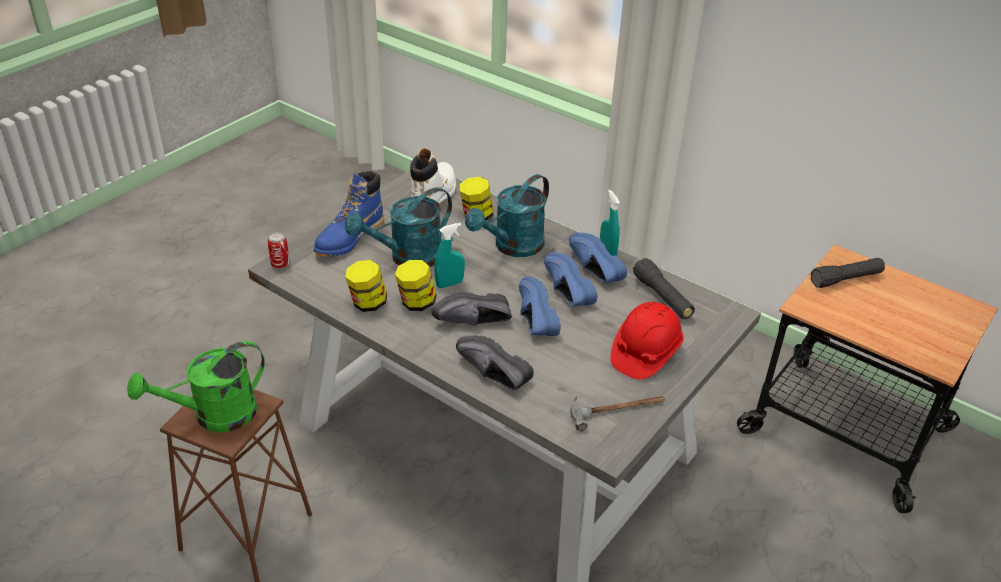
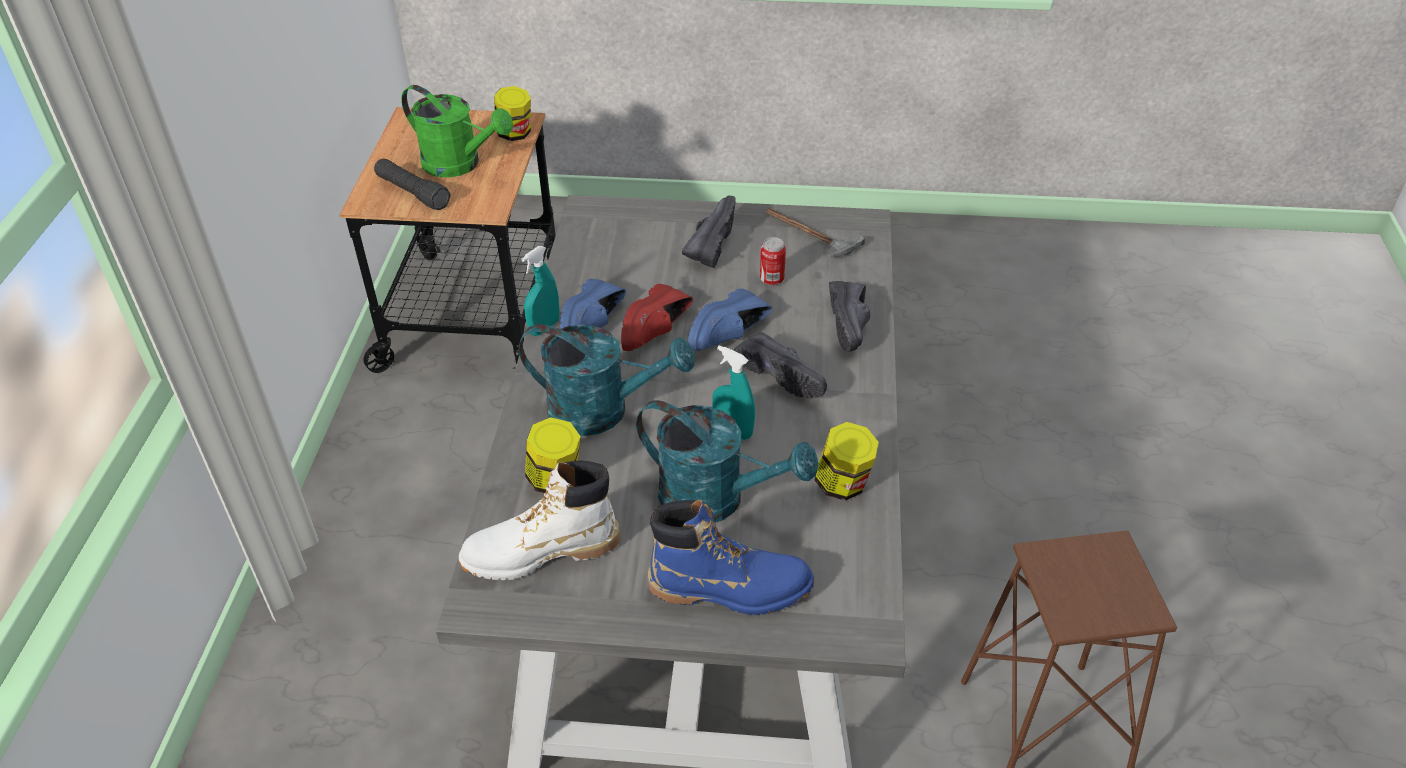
camera: 120 degrees left, 5 degrees up
(214, 416) = (1105, 586): green watering can -> green watering can (460, 164)
(280, 264) = (860, 631): can -> can (772, 279)
(416, 303) = (798, 441): jar -> jar (515, 134)
(563, 291) = (658, 332): blue shoe -> red shoe
(645, 353) = (709, 243): red hard hat -> black shoe
(662, 297) = (601, 260): black flashlight -> none

